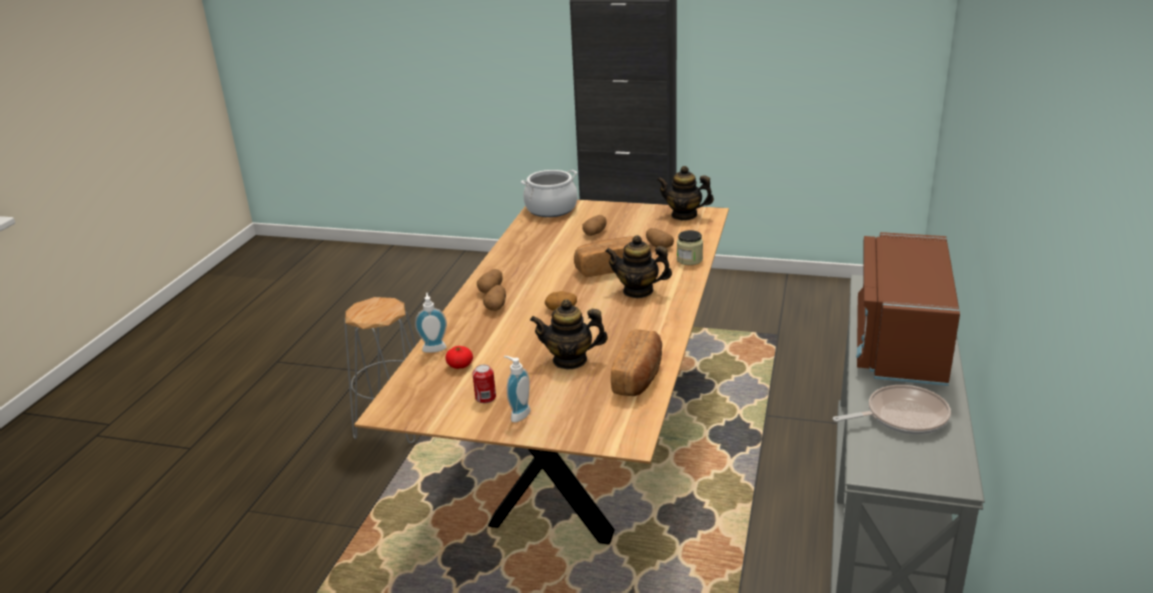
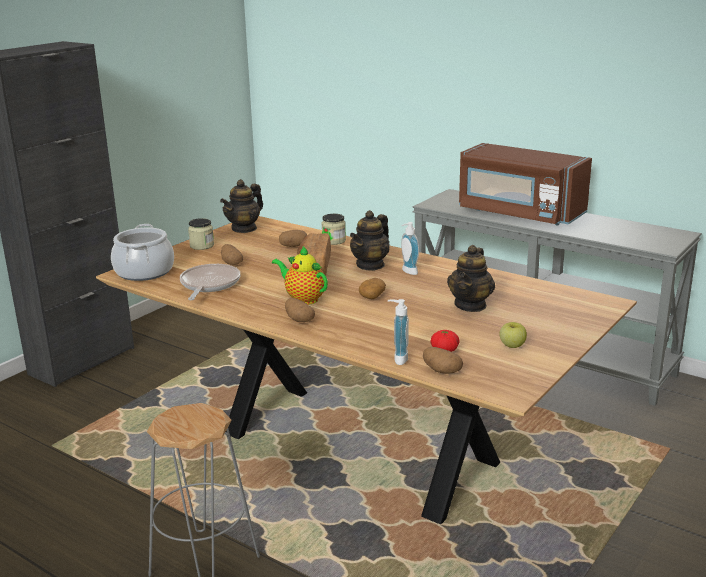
camera: 70 degrees left, 5 degrees down
(485, 397) = (512, 345): can -> apple
(496, 306) = (338, 321): potato -> potato (441, 371)
(518, 414) = (548, 336): soap dispenser -> soap dispenser (407, 272)
(535, 281) = (303, 299): none -> teapot
(625, 211) = (202, 246): none -> jar
(639, 376) = (515, 286): bread -> none
(902, 416) = (609, 230): frying pan -> frying pan (209, 285)

